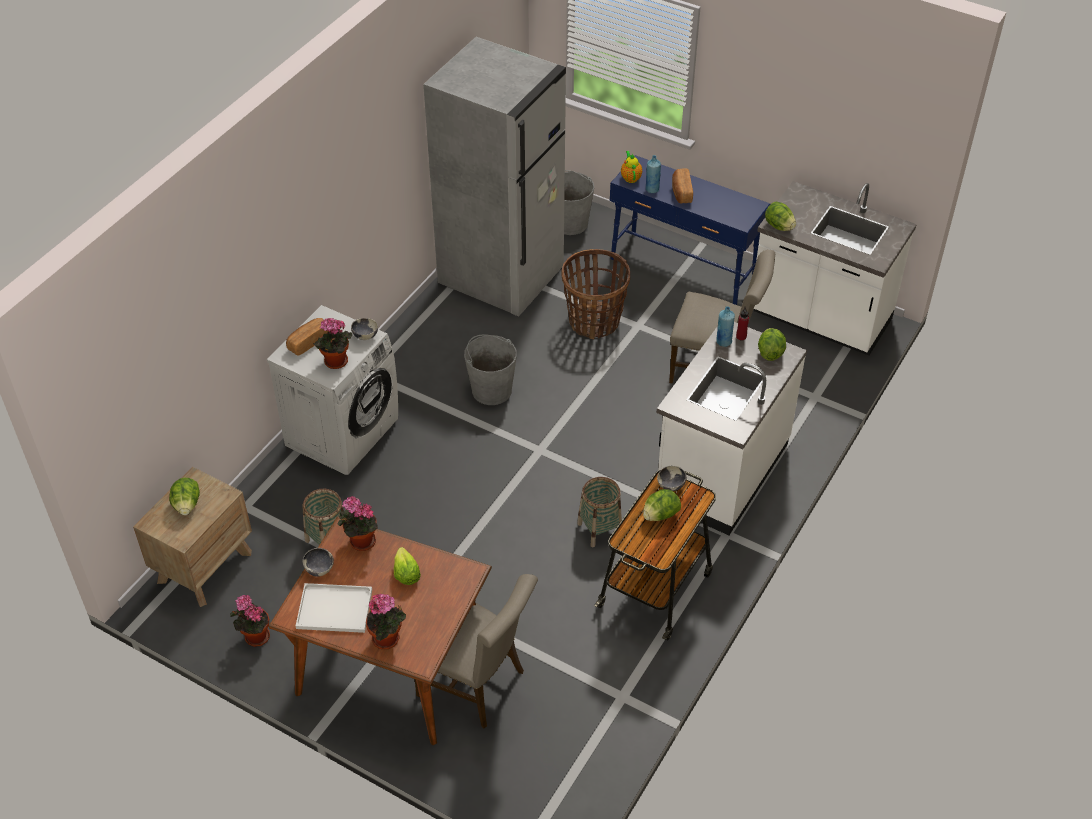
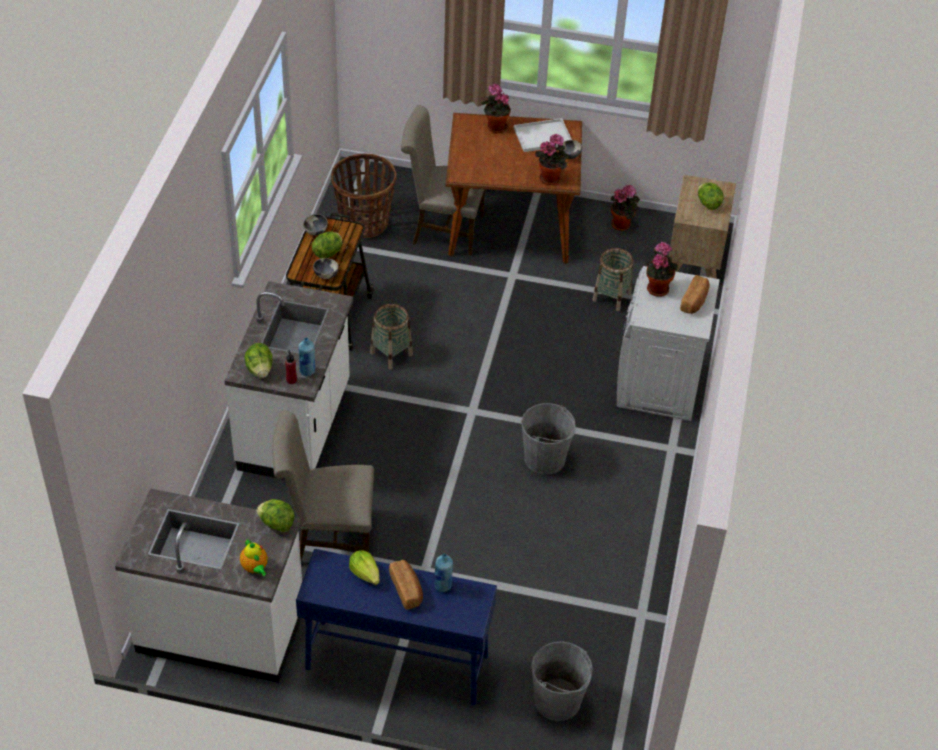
camera: 160 degrees right, 0 degrees up
(365, 336) = (648, 317): bowl -> bowl (316, 232)
(406, 573) = (505, 165): lettuce -> lettuce (365, 573)
(501, 273) = (604, 602): grey fridge -> none
(594, 321) = (474, 563): basket -> basket (364, 222)
(630, 177) = (475, 598): teapot -> teapot (255, 568)

